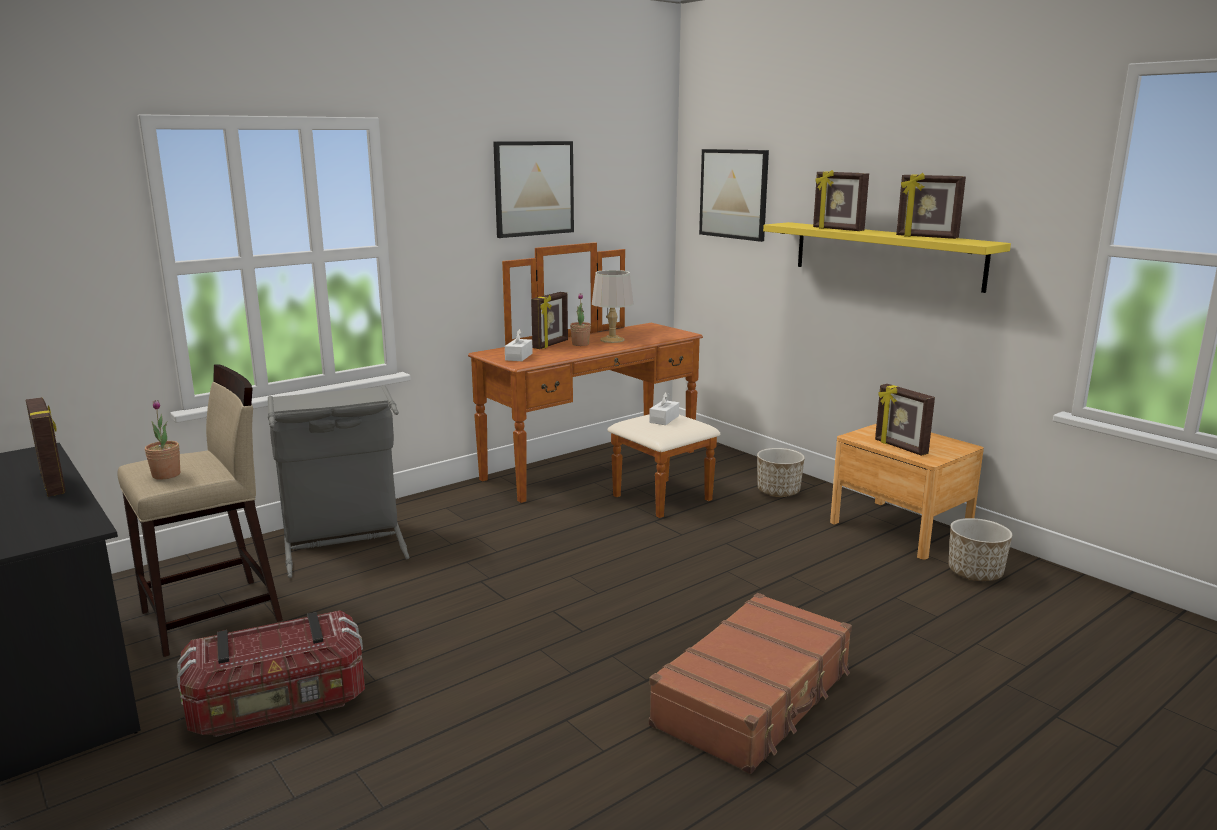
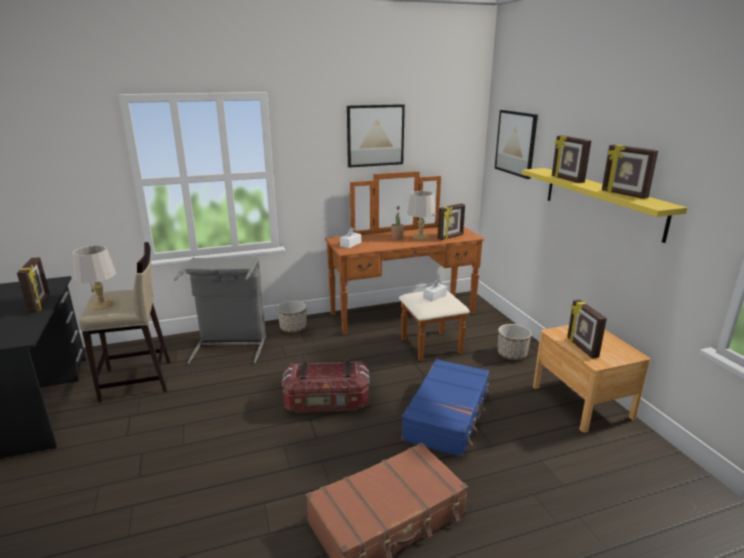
camera: 20 degrees right, 5 degrees up
(166, 475) = (102, 305): potted plant -> grey table lamp
(279, 705) = (127, 449): storage box -> storage box (327, 403)
(551, 345) = (379, 236): picture frame -> picture frame (450, 237)
(746, 572) = (448, 415): none -> blue suitcase
(975, 573) = (617, 453): planter -> planter (293, 328)

